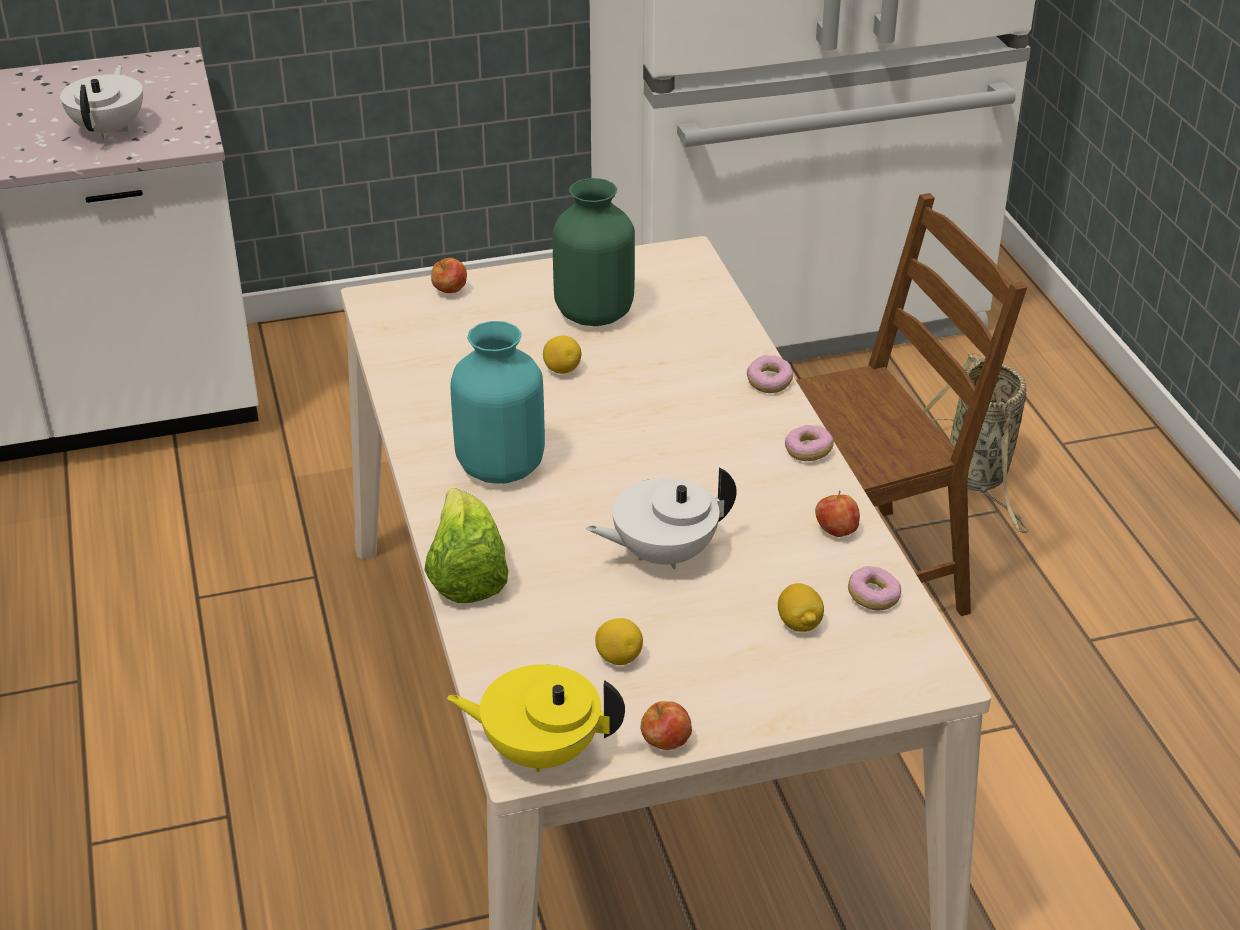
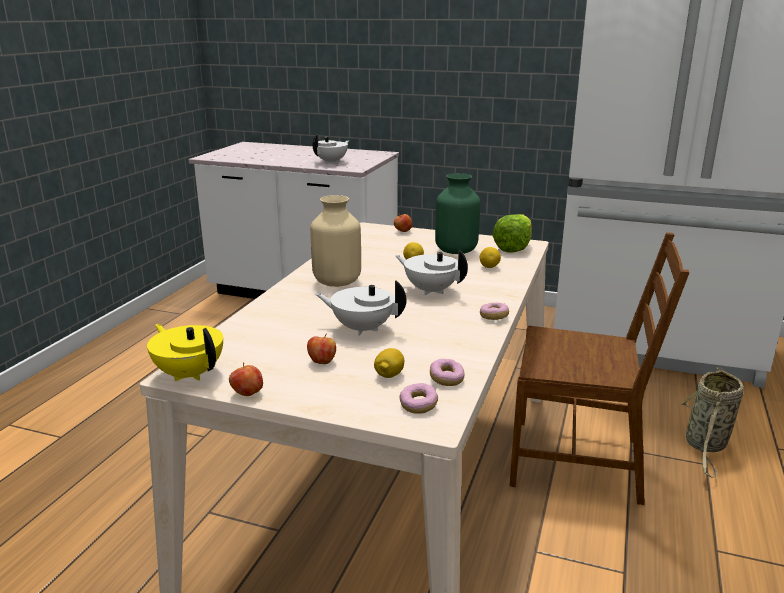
camera: 35 degrees right, 15 degrees down
(466, 575) = (264, 308): lettuce -> lettuce (513, 247)
(499, 466) = (337, 281): turquoise vase -> beige vase
(618, 658) = (280, 356): lemon -> lemon (489, 267)
(663, 428) = (431, 290): none -> white teapot
(769, 383) = (509, 290): donut -> donut (418, 406)
(836, 531) = (464, 348): apple -> apple (322, 362)

